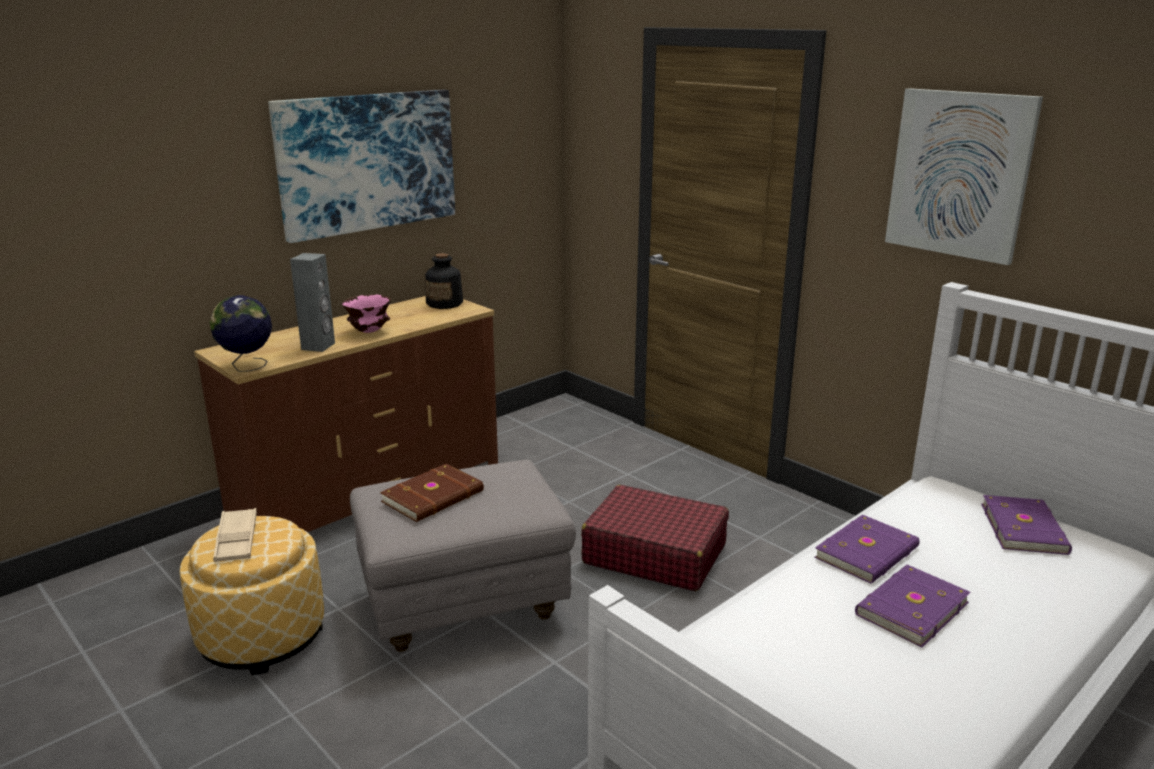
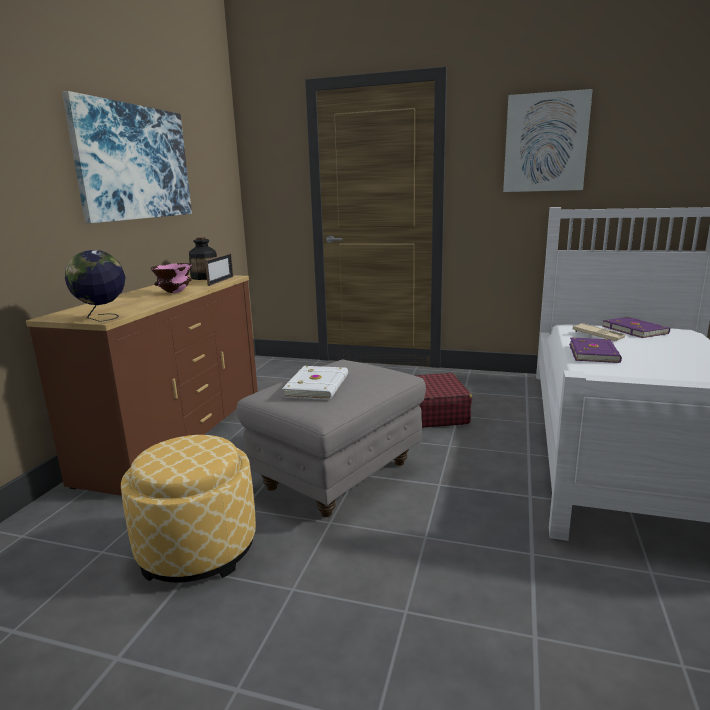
camera: 30 degrees left, 5 degrees down
(236, 540) = (177, 456): beige tray -> beige tray (597, 335)
(318, 346) = (147, 303): grey speaker -> none
(434, 497) = (318, 386): brown book -> white book
(447, 316) = (221, 281): none -> picture frame
(909, 608) = (653, 366): purple book -> none

